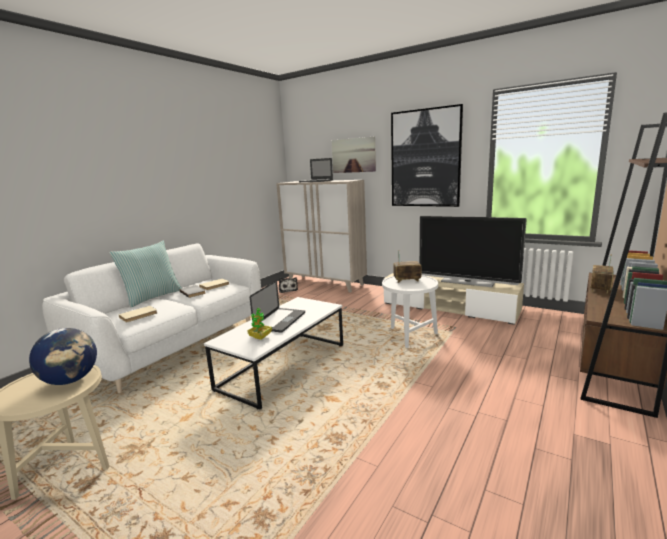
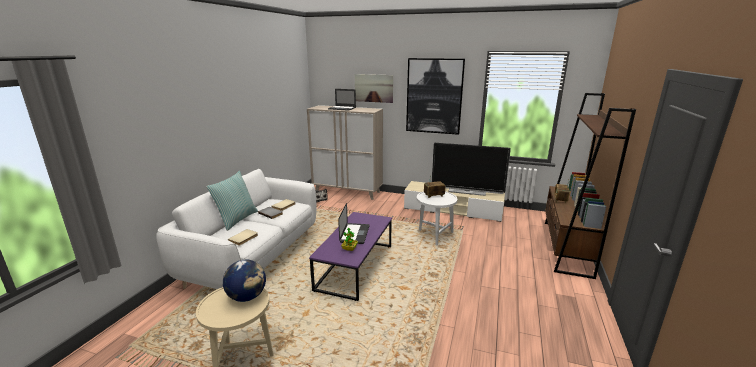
camera: 15 degrees left, 5 degrees up
(284, 366) = (355, 267): white coffee table -> purple coffee table

